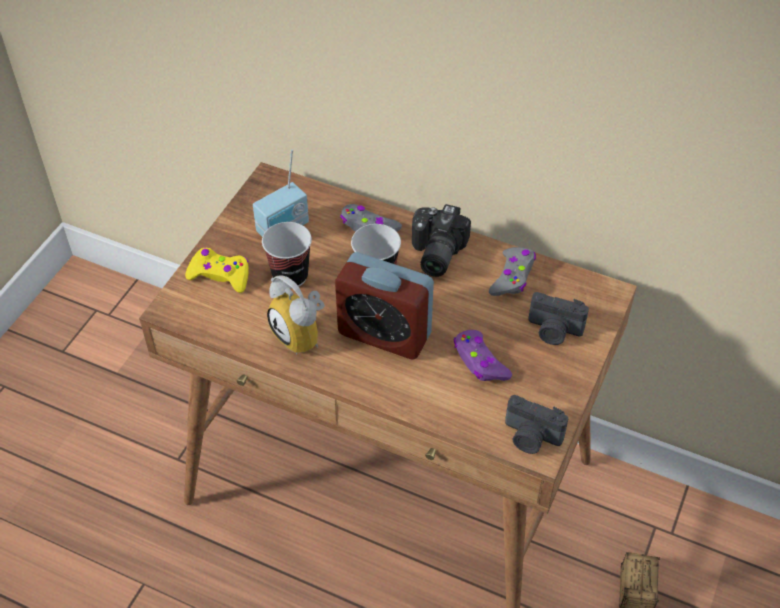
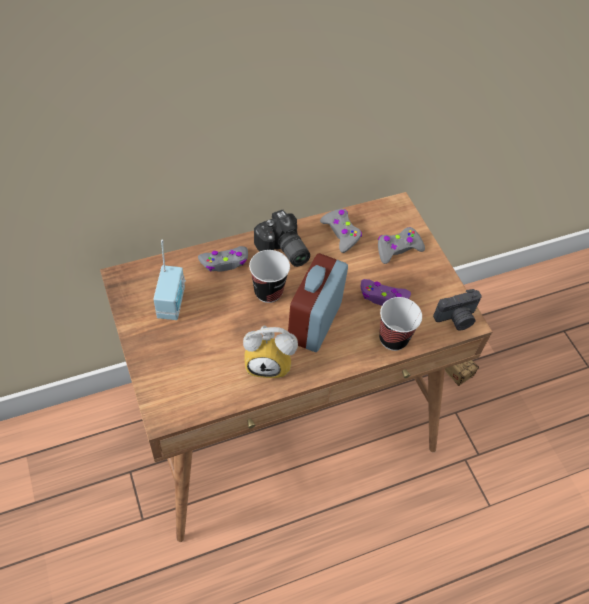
camera: 50 degrees left, 5 degrees up
(220, 275) = (169, 366): yellow game controller -> none
(290, 276) = (215, 331): cup -> cup (393, 339)
(384, 334) = (314, 322): alarm clock -> alarm clock turned 135 degrees clockwise
(553, 331) = (398, 249): camera -> grey game controller

